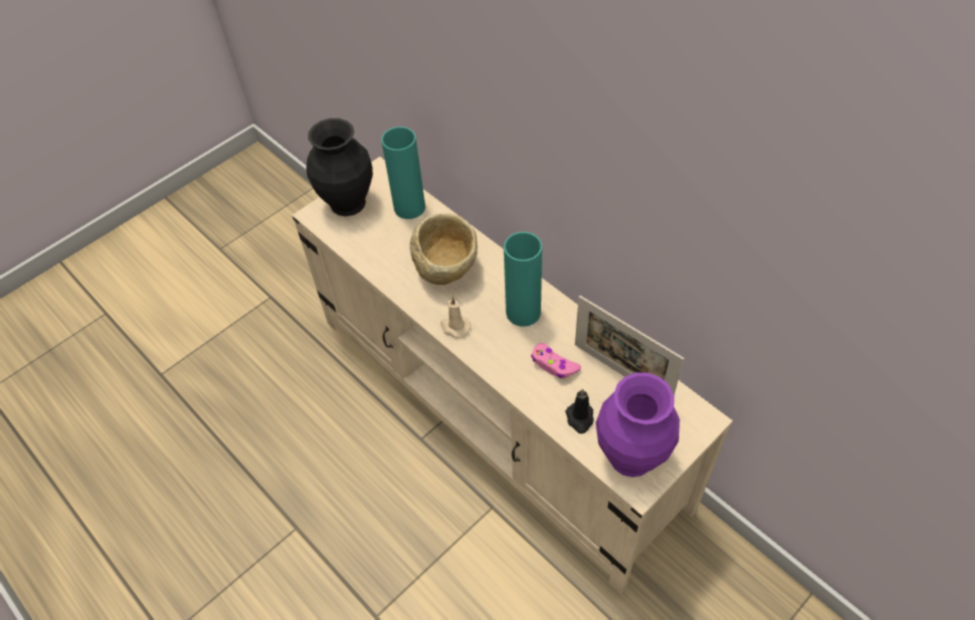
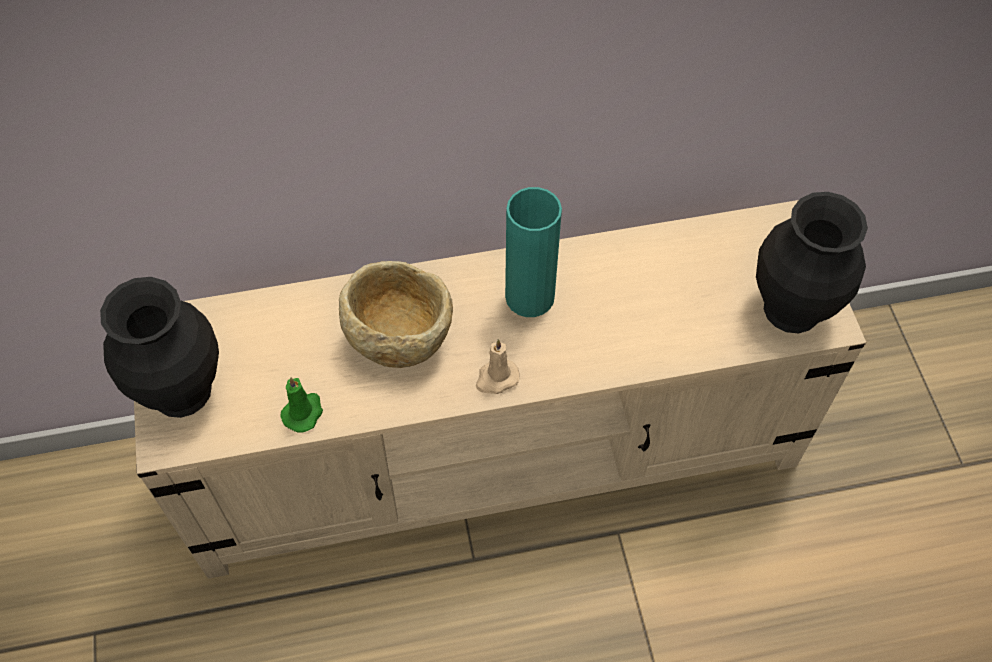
camera: 60 degrees left, 5 degrees up
(370, 256) = (303, 412): none -> green candle
(409, 207) = (258, 323): turquoise vase -> none
(554, 365) = (626, 310): pink game controller -> none
(580, 418) = (714, 327): black candle -> none
(621, 374) = (683, 255): picture frame -> none
(632, 455) = (791, 307): purple vase -> black vase

